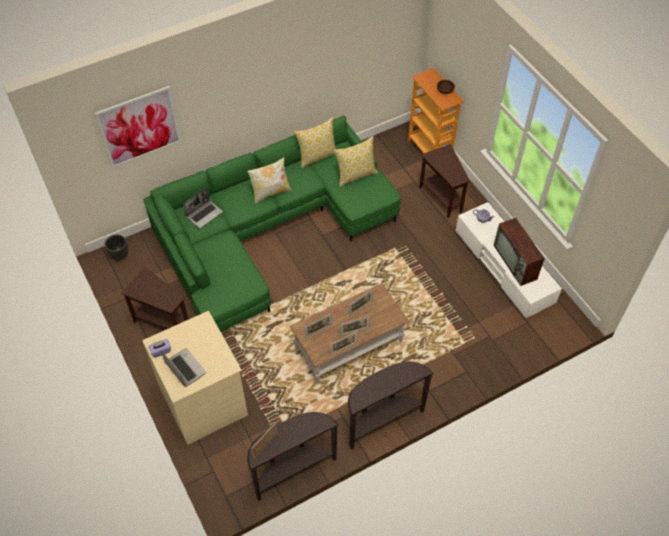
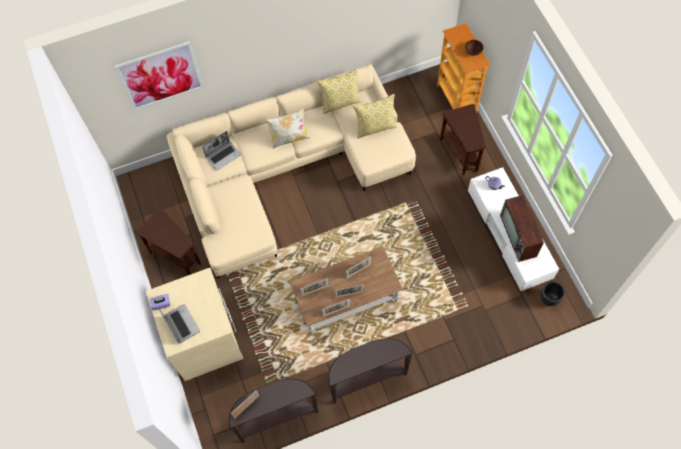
camera: 10 degrees right, 10 degrees up
(119, 255) = (143, 182): black planter -> black planter (549, 298)
(268, 229) = (286, 170): green sofa -> beige sofa

